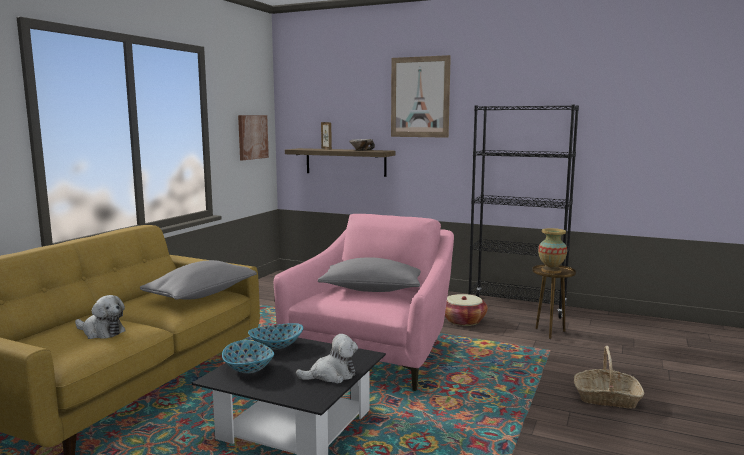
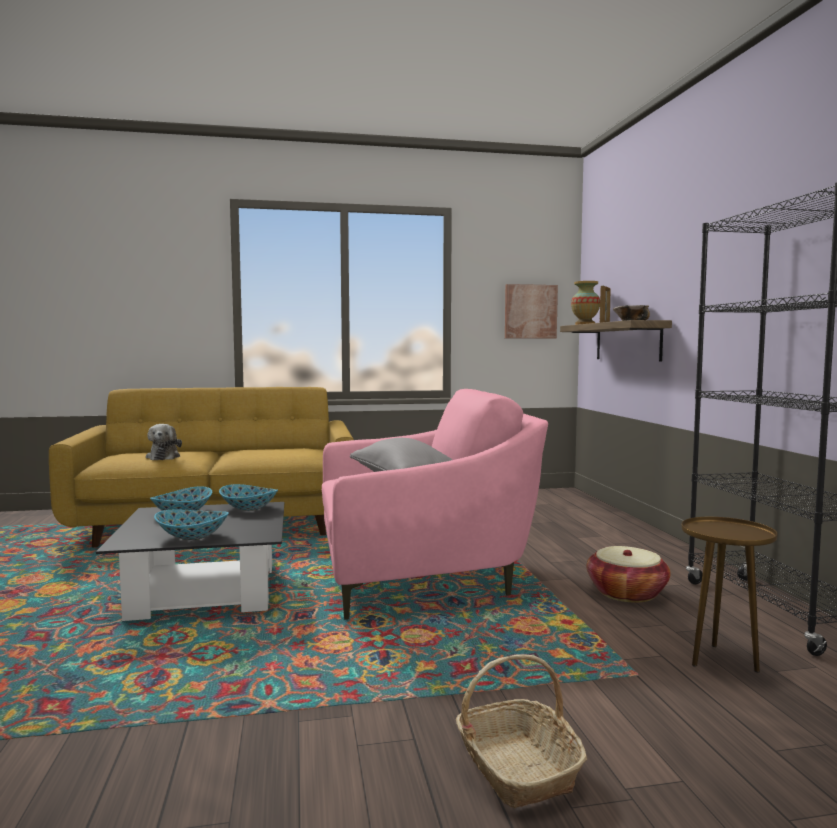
camera: 55 degrees right, 5 degrees down
(201, 295) = (289, 454): grey pillow -> none
(331, 375) = (192, 536): plush toy -> bowl
(420, 97) = (699, 231): picture -> none
(551, 271) = (726, 530): vase -> vase (585, 325)

